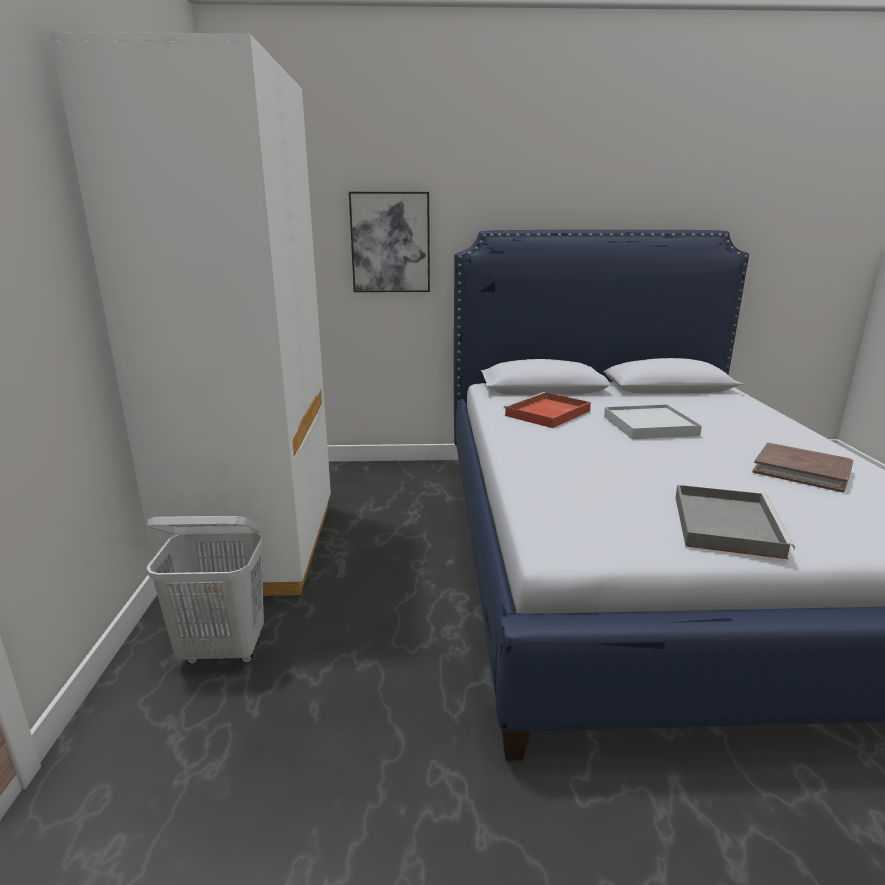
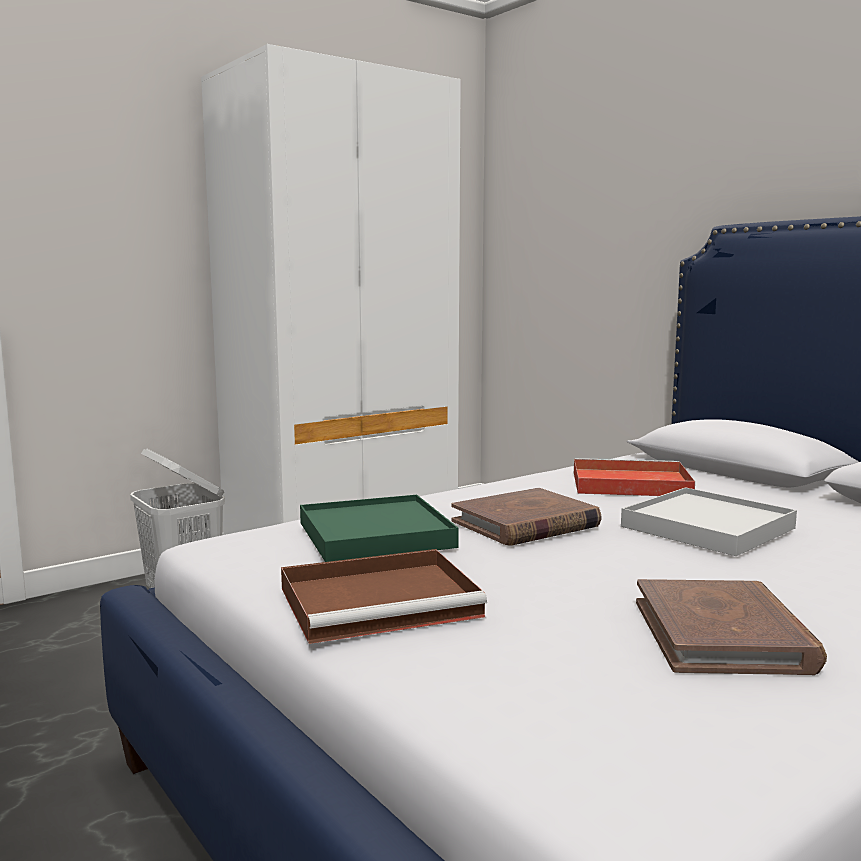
camera: 55 degrees right, 10 degrees down
(390, 243) = (626, 248): picture -> none
(601, 494) = (375, 535): none -> green tray
(611, 455) = (525, 524): none -> brown book
(725, 524) = (383, 601): grey tray -> brown tray

